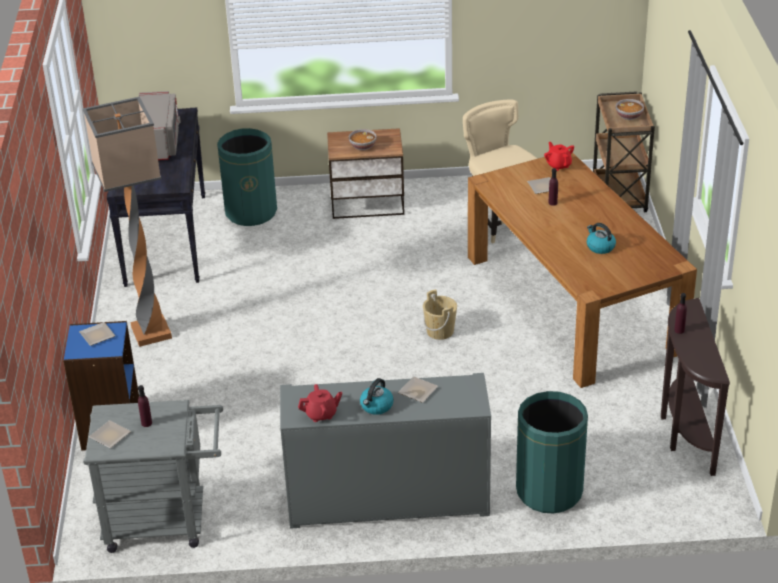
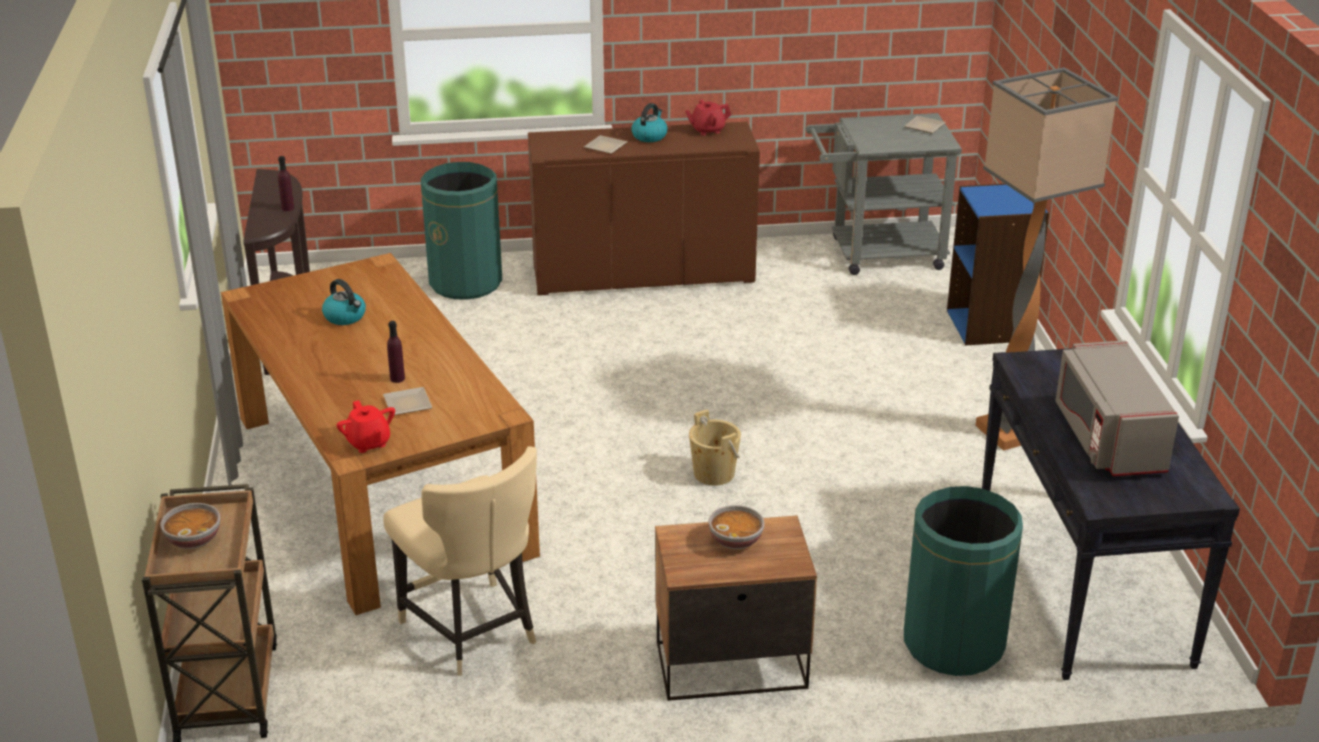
camera: 175 degrees right, 5 degrees down
(98, 334) = (1004, 203): plate -> none
(146, 423) = (892, 135): purple bottle -> none
(388, 499) = (643, 273): grey cabinet -> brown cabinet
(440, 331) = (587, 440): beige bucket -> beige bucket (714, 474)

